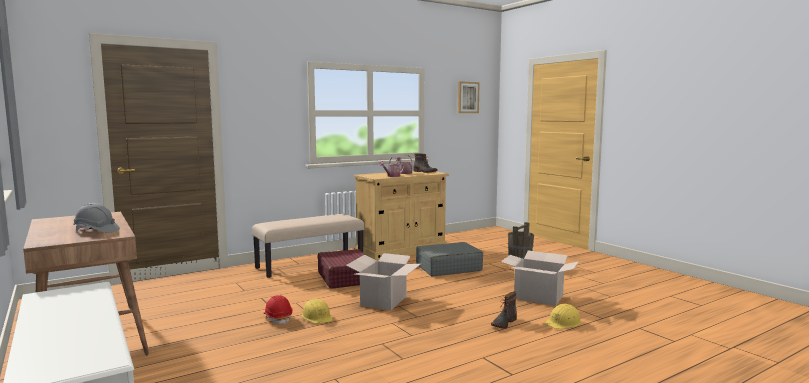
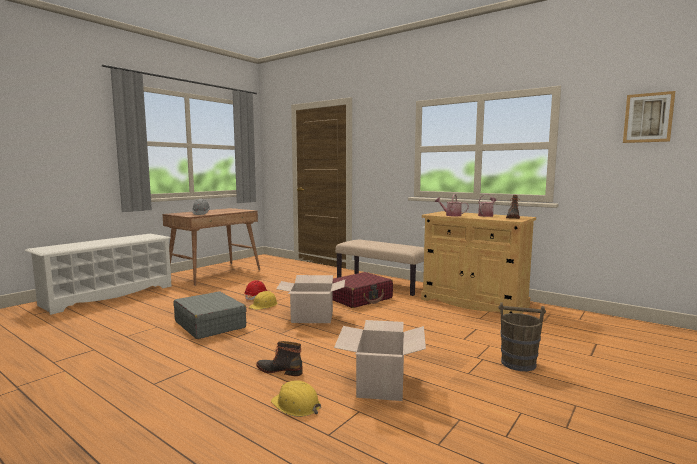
camera: 70 degrees right, 0 degrees up
(448, 268) = (439, 328): grey suitcase -> grey suitcase (210, 324)

